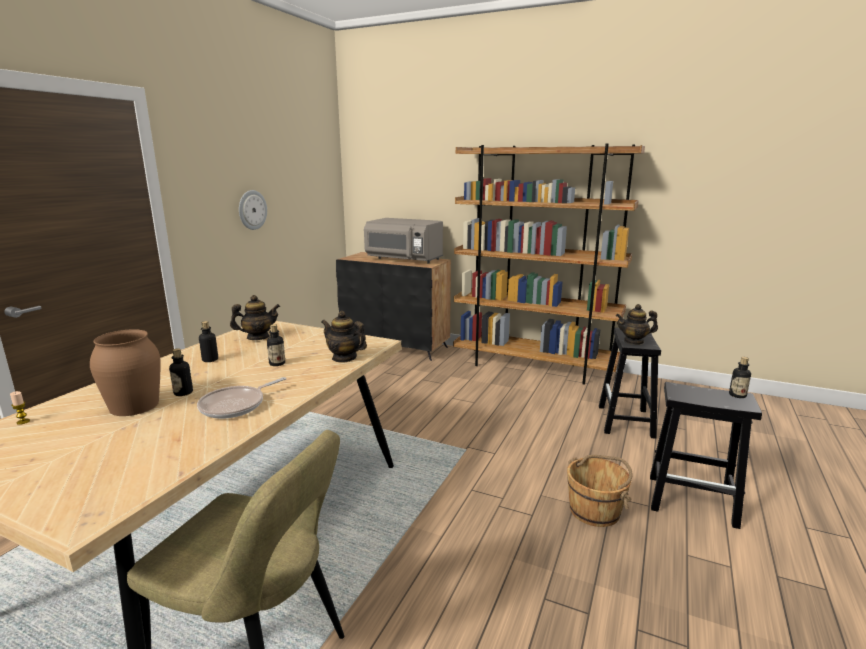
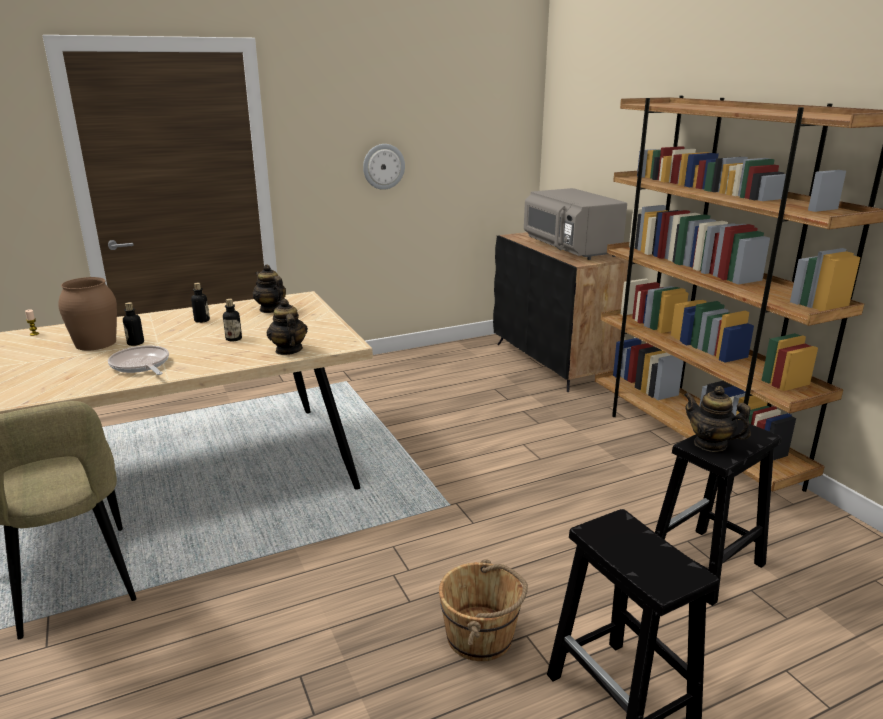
camera: 40 degrees right, 5 degrees up
(236, 405) = (141, 365): frying pan -> frying pan turned 60 degrees clockwise
(258, 337) = (271, 309): teapot -> teapot turned 150 degrees counterclockwise
(737, 395) = (684, 569): bottle -> none

